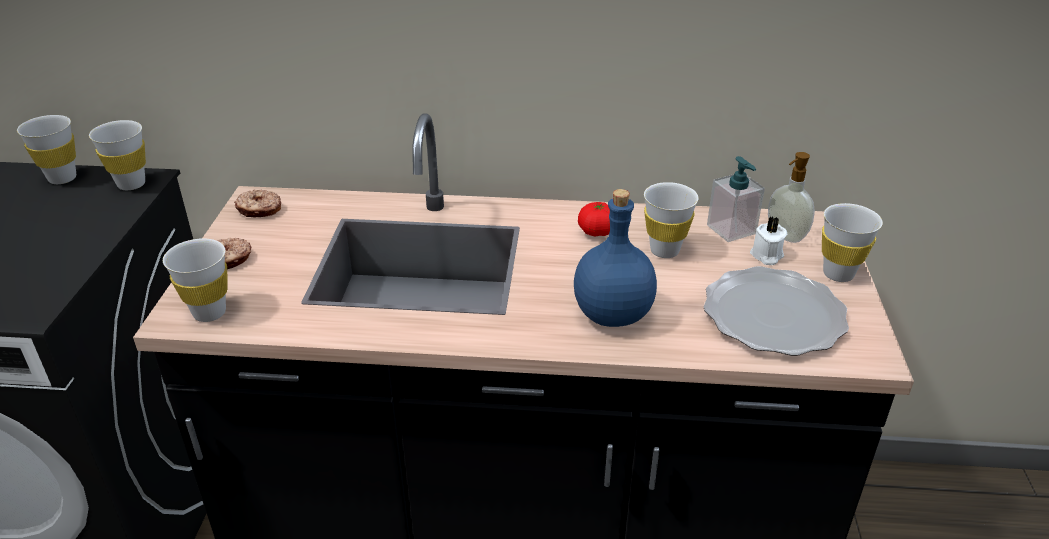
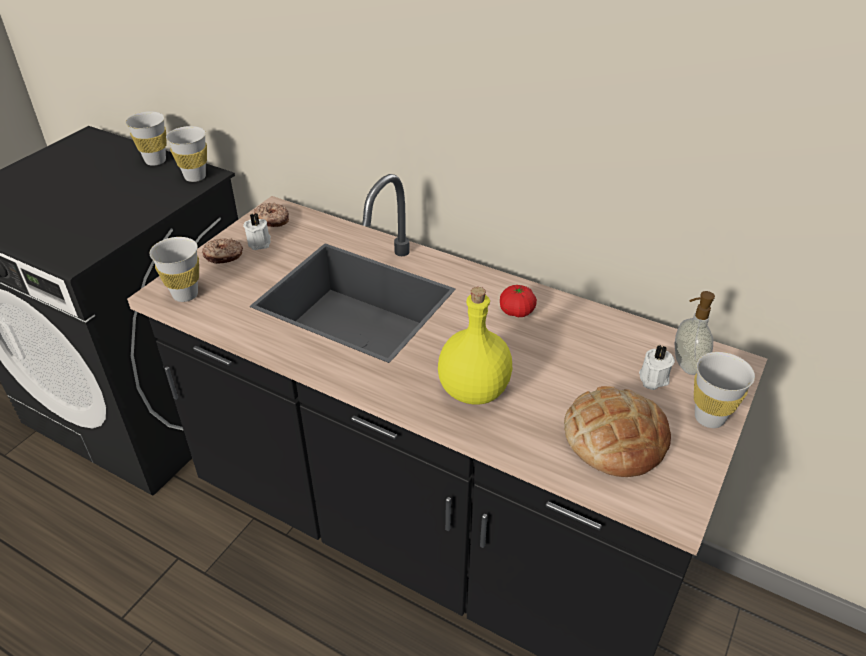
camera: 25 degrees right, 5 degrees up
(262, 236) = (260, 242): none -> white candle
(611, 314) = (472, 390): blue bottle -> yellow bottle
(664, 251) = (562, 346): white cup -> none
(731, 229) = (639, 344): soap dispenser -> none
(774, 315) = (615, 438): plate -> bread

